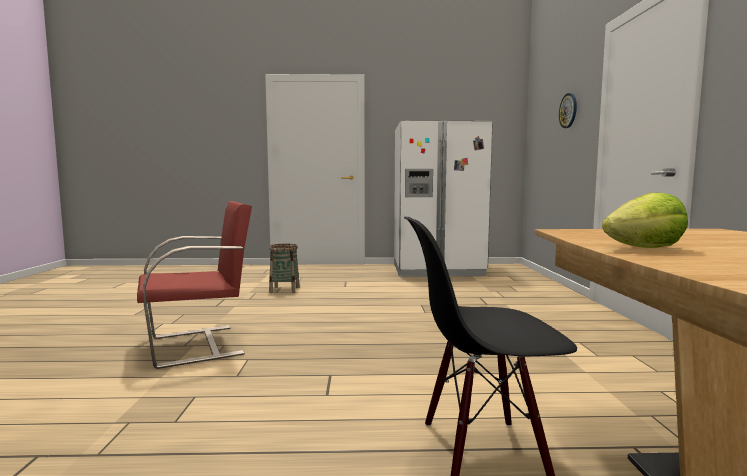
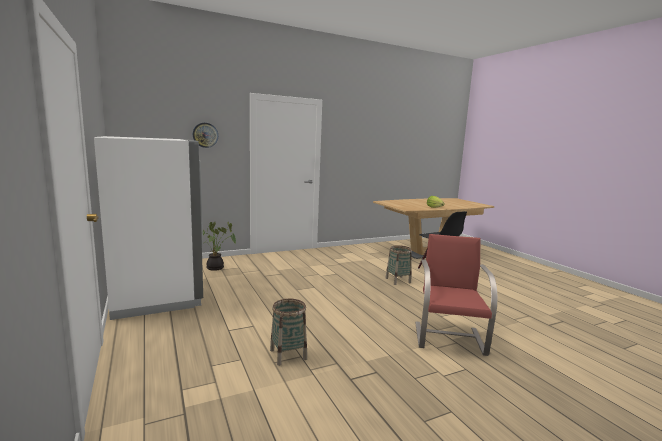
camera: 115 degrees left, 5 degrees up
(199, 345) = (449, 337): red chair -> red chair turned 60 degrees clockwise
(422, 370) = (398, 280): none -> basket
(514, 284) = (216, 268): none -> potted plant

